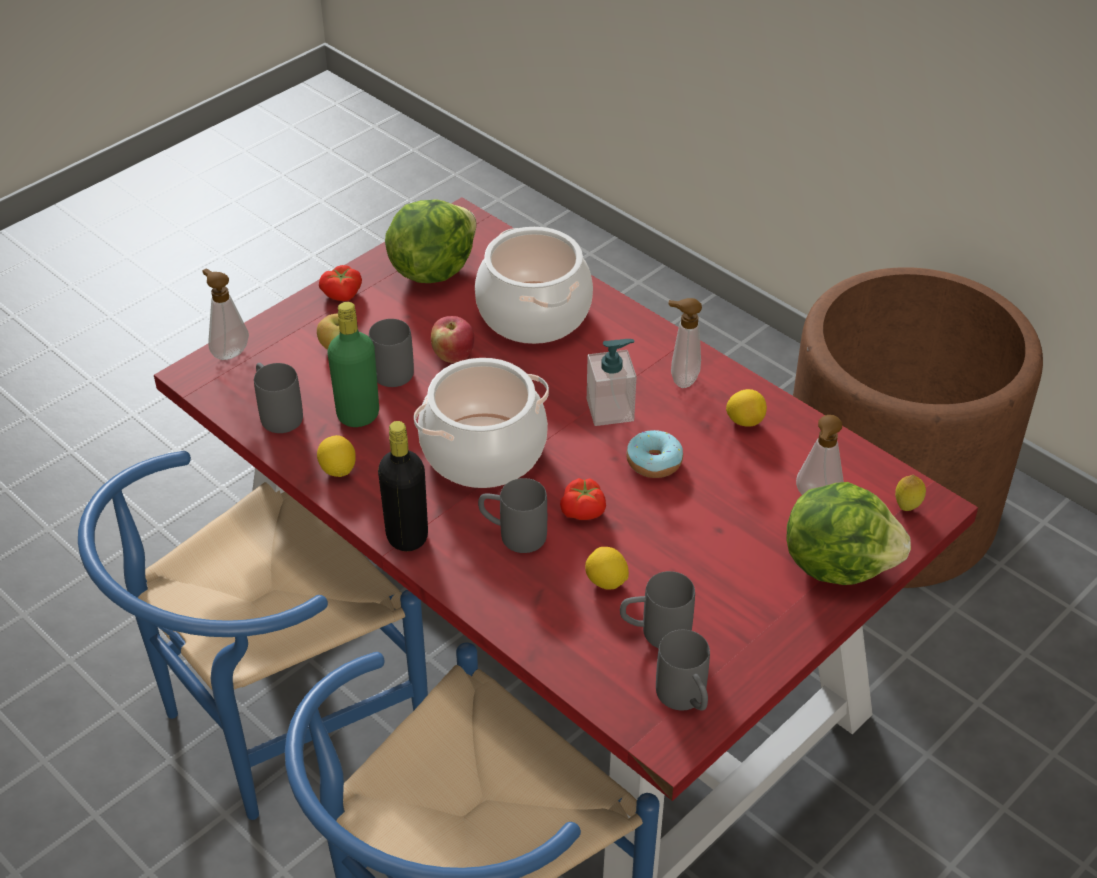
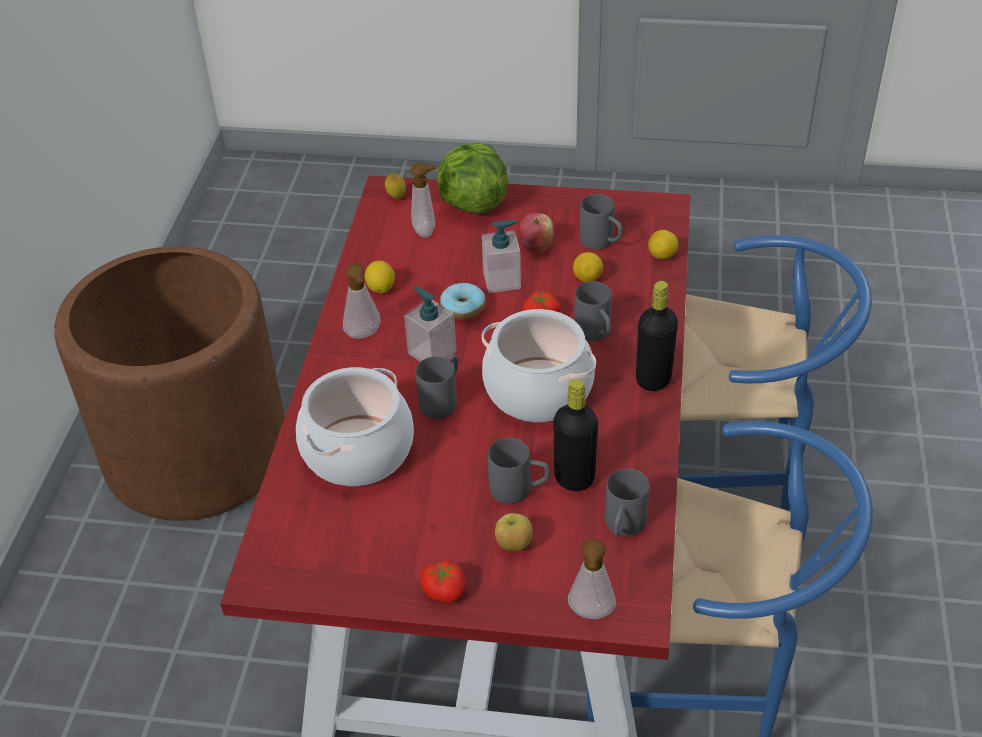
camera: 125 degrees left, 0 degrees up
(338, 470) = (637, 452): lemon -> lemon (662, 256)
(358, 415) = (574, 478): green bottle -> black bottle
(432, 269) = (354, 551): lettuce -> none
(453, 356) = (455, 467): apple -> apple (535, 247)
(670, 513) = (502, 280): none -> soap dispenser
(686, 700) = (634, 212): grey mug -> grey mug (443, 399)

